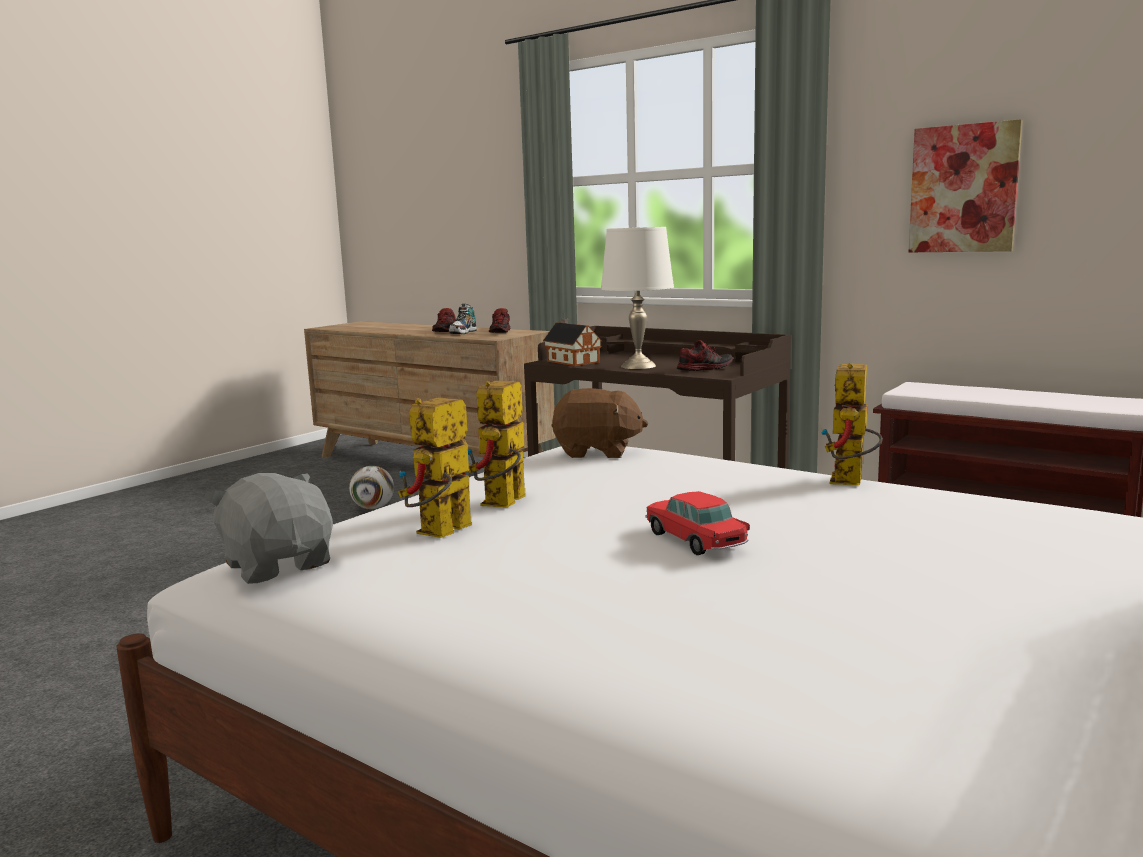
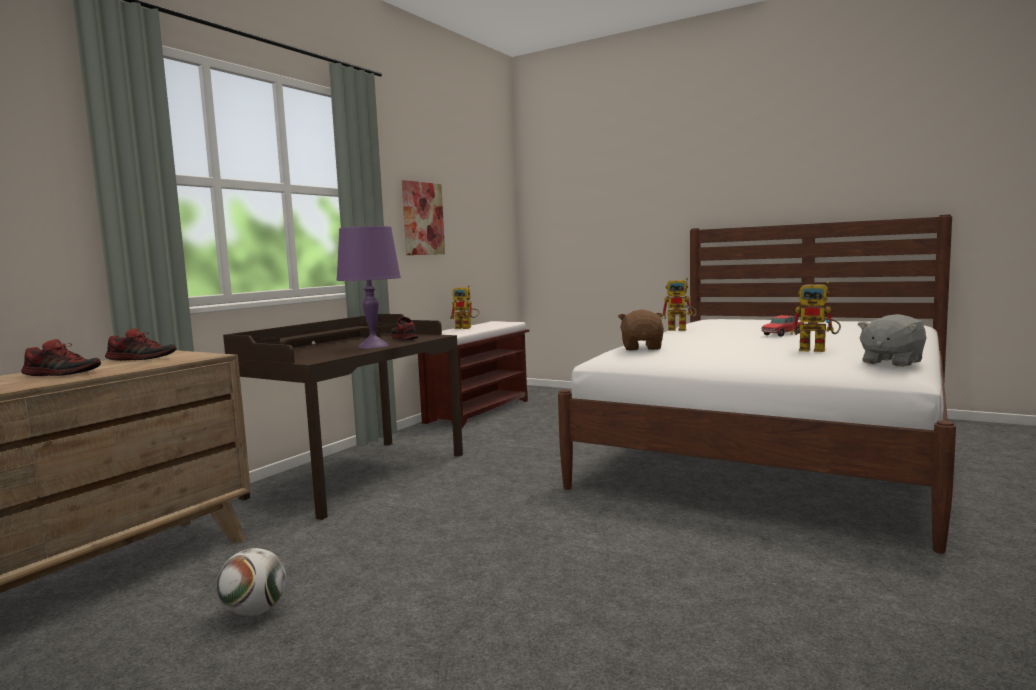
camera: 95 degrees left, 5 degrees down
(463, 332) = (109, 367): shoe -> none
(503, 504) = (763, 348): toy robot -> toy robot (467, 328)
(572, 361) = (320, 356): toy house -> none
(638, 366) = (373, 346): white table lamp -> purple table lamp

